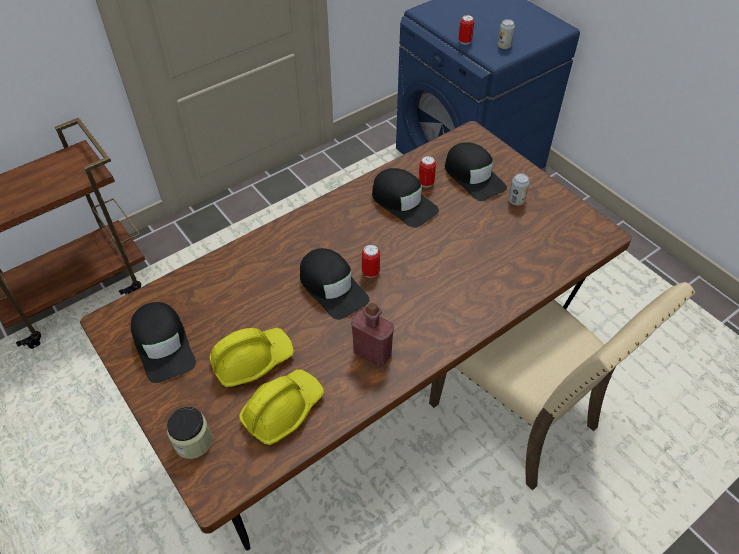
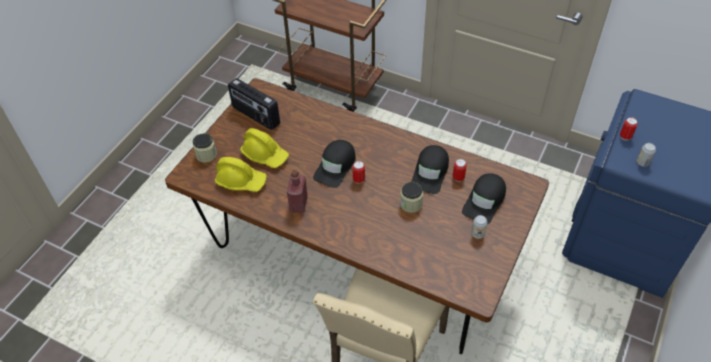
camera: 65 degrees right, 0 degrees up
(163, 345) = (255, 116): black cap -> radio
(441, 238) = (411, 204): none -> jar

